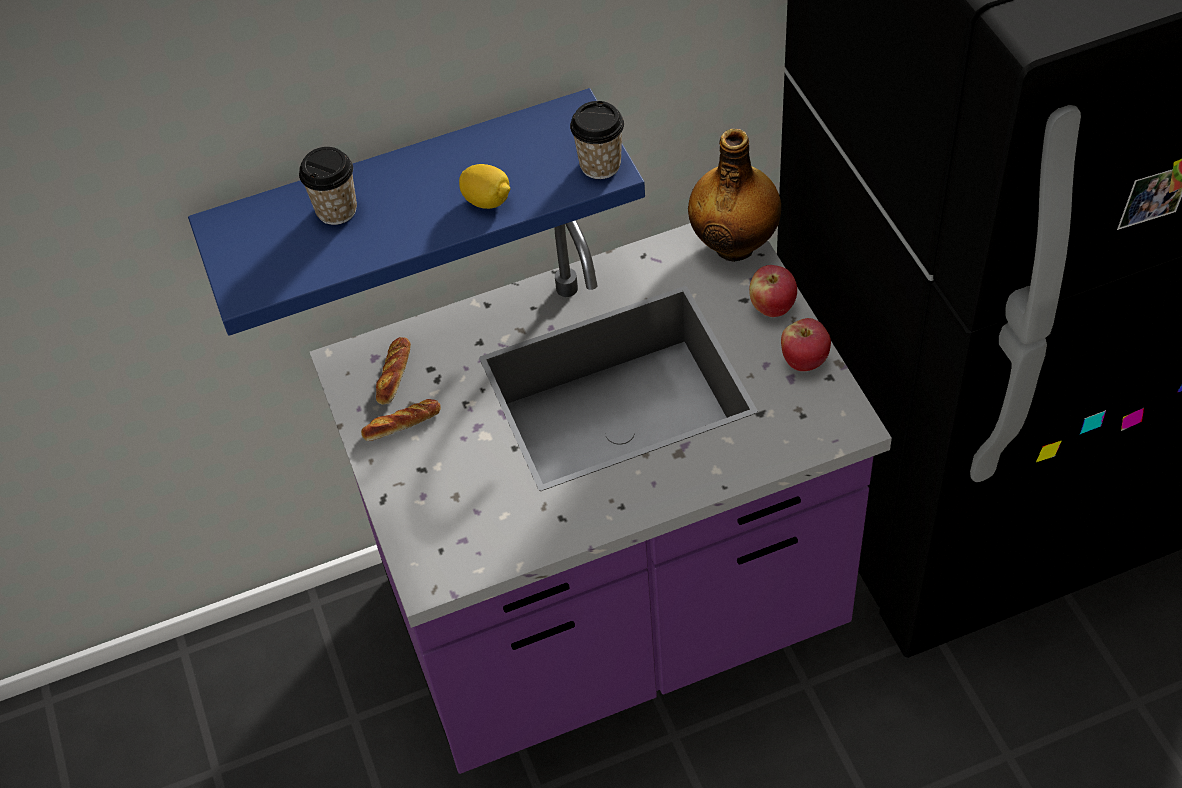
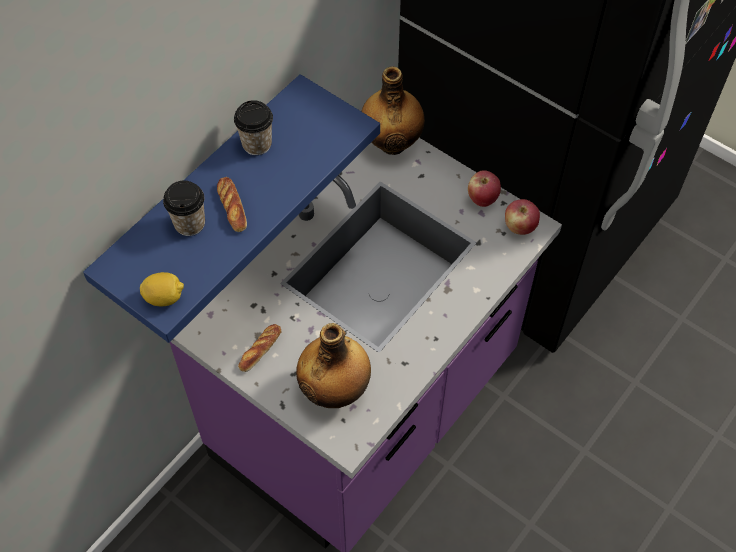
camera: 35 degrees left, 5 degrees up
(394, 374) = (231, 319): bread -> bread (232, 207)
(456, 510) = (335, 389): none -> bottle
(487, 200) = (288, 176): lemon -> lemon (164, 297)
(600, 165) = (345, 123): cup -> cup (257, 144)
(772, 307) = (441, 173): apple -> apple (519, 227)

